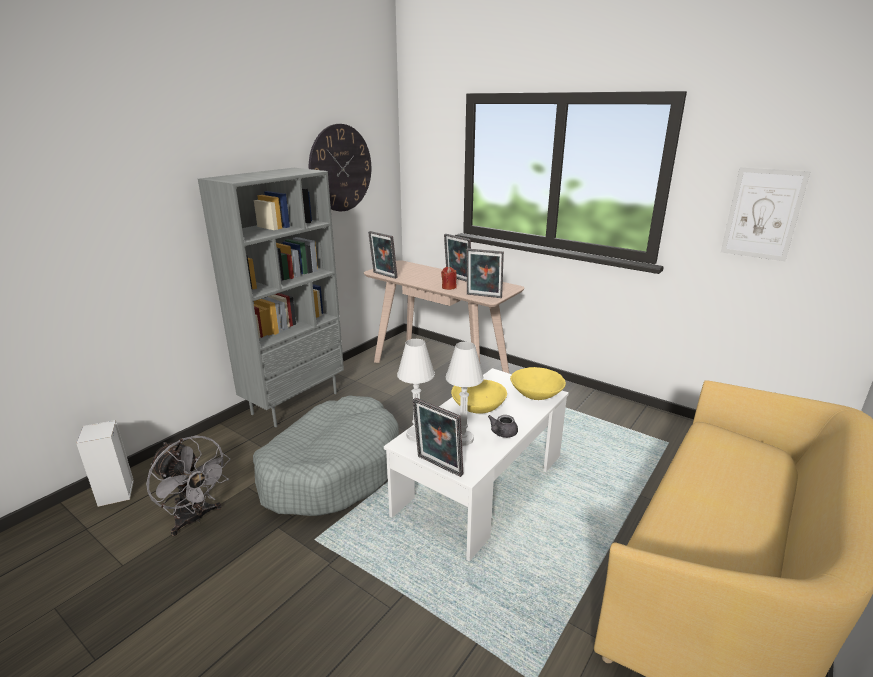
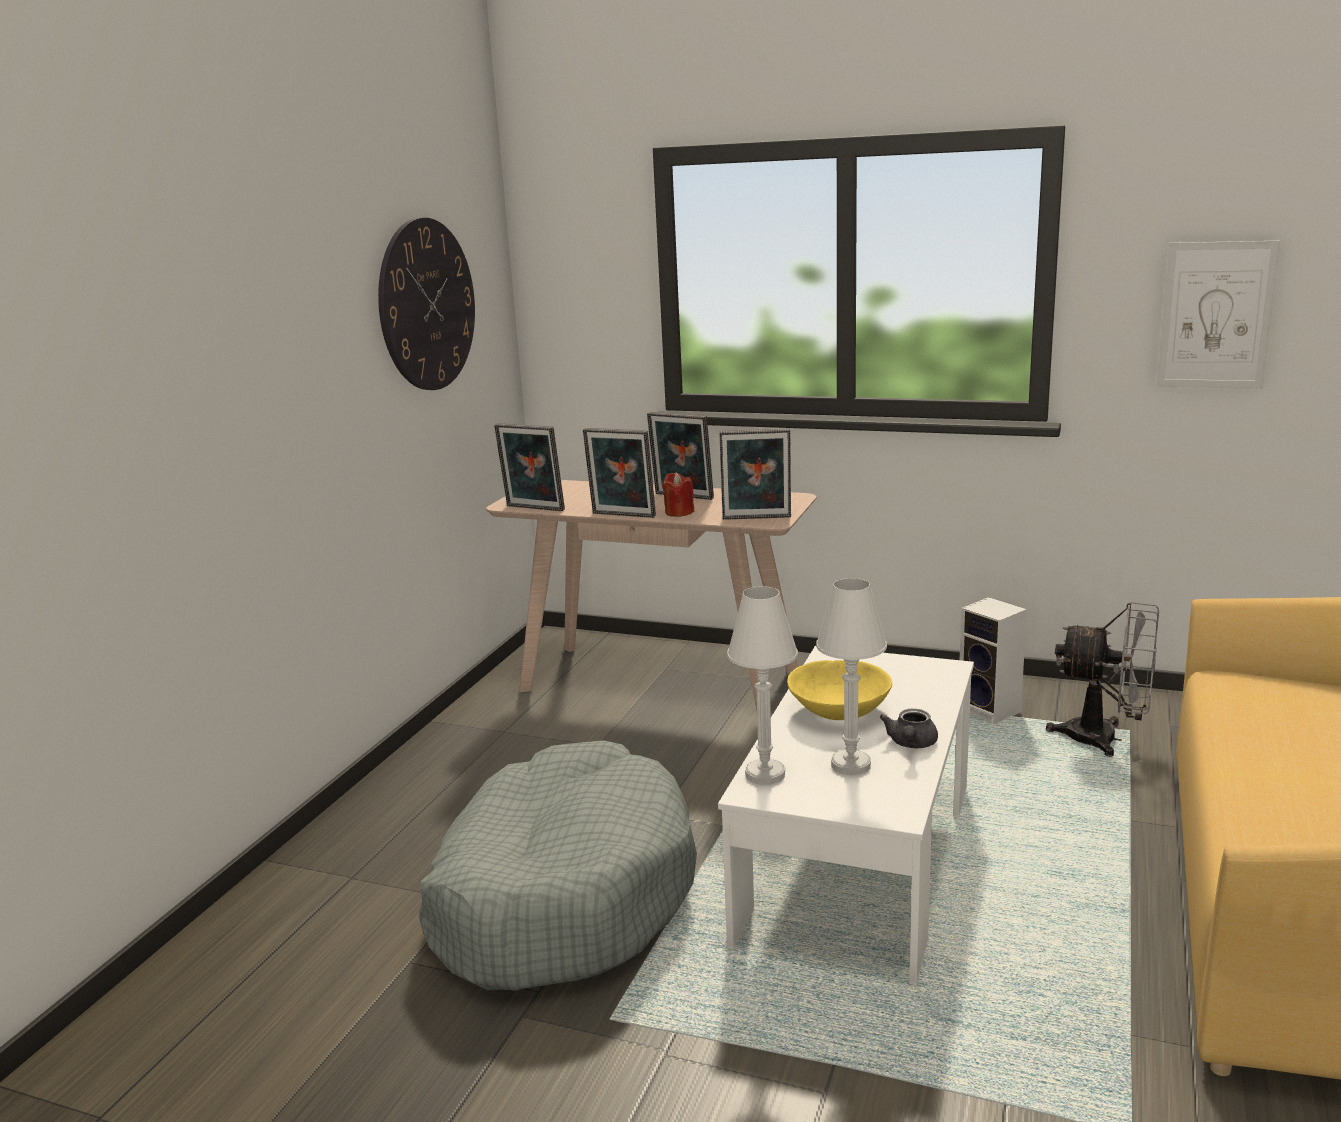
camera: 15 degrees left, 5 degrees down
(117, 494) = (122, 1038): speaker -> speaker (991, 711)
(195, 519) = (337, 1042): grey fan -> grey fan (1105, 739)
(295, 402) = (404, 793): grey bookcase -> none
(437, 467) = (841, 815): picture frame -> picture frame (622, 516)
(536, 394) = (923, 673): yellow bowl -> none

